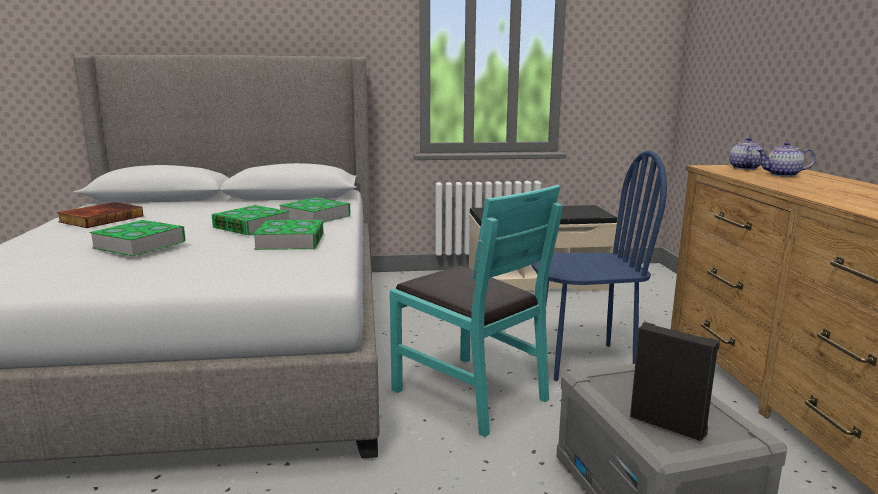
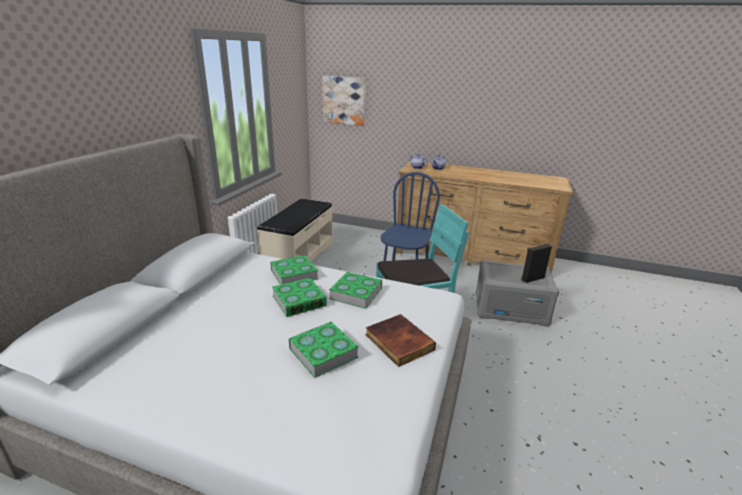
camera: 65 degrees left, 10 degrees up
(101, 218) = (175, 375): book -> book (398, 342)
(717, 51) = (344, 100): none -> picture

